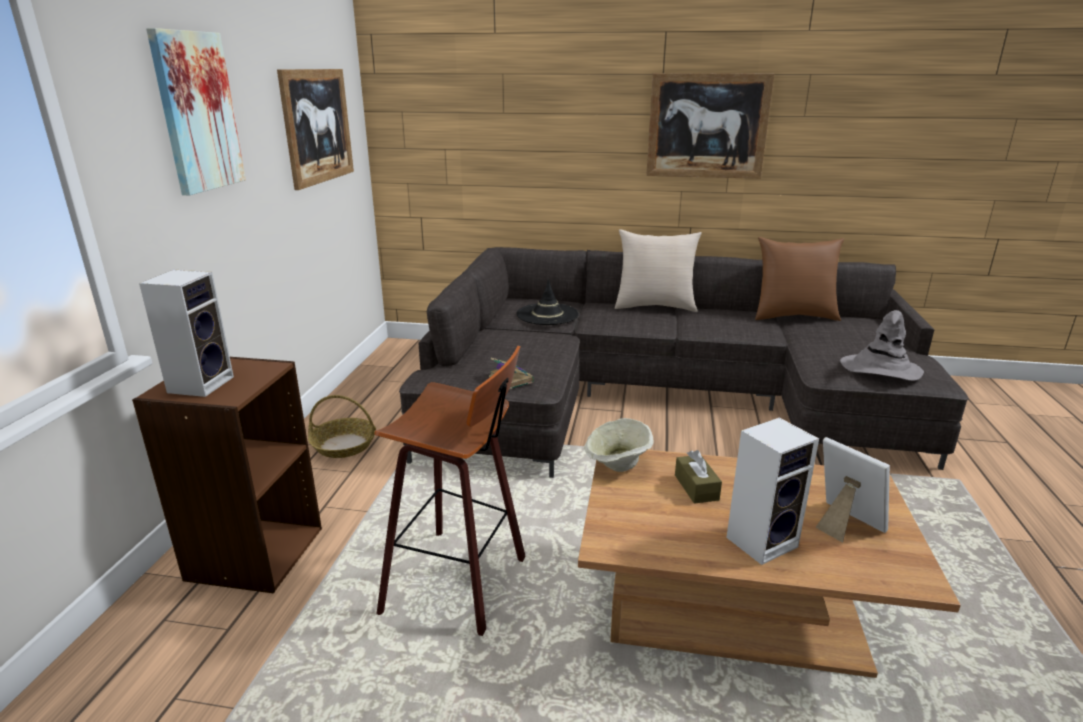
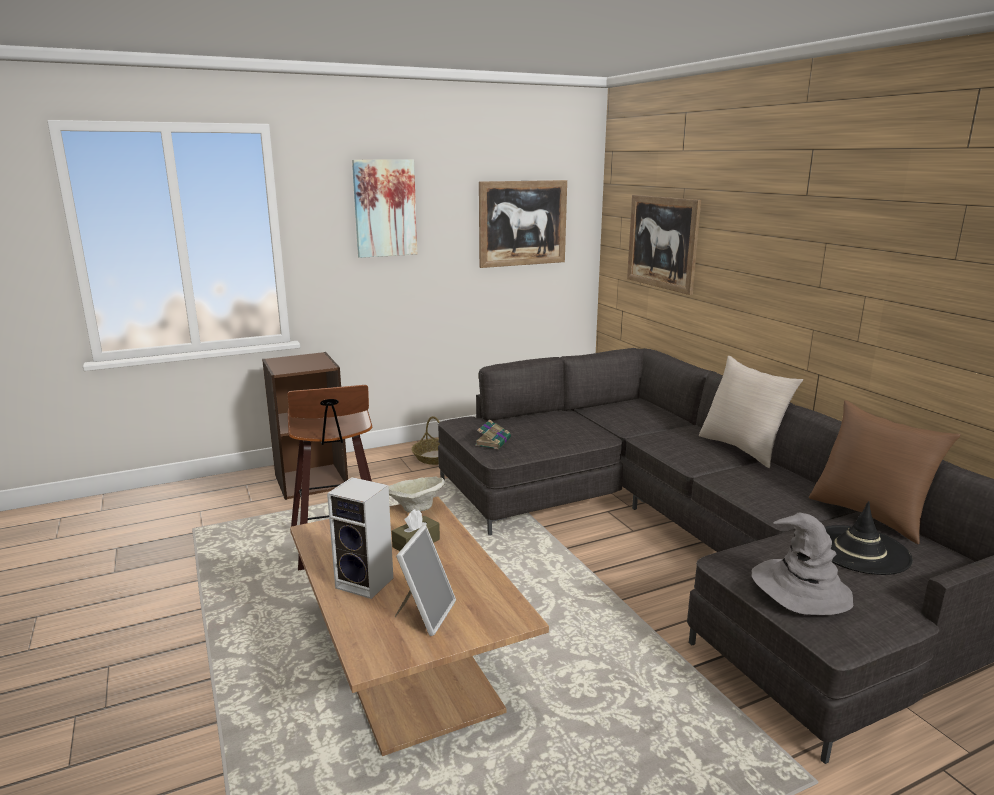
camera: 55 degrees right, 5 degrees down
(201, 383) = (291, 362): speaker -> none
(547, 314) = (633, 418): black hat -> black hat (859, 550)
(707, 126) = (841, 258): picture -> picture (662, 242)

